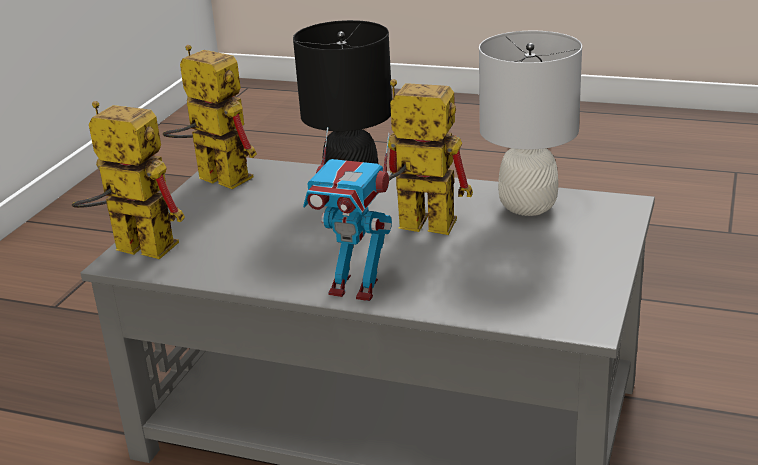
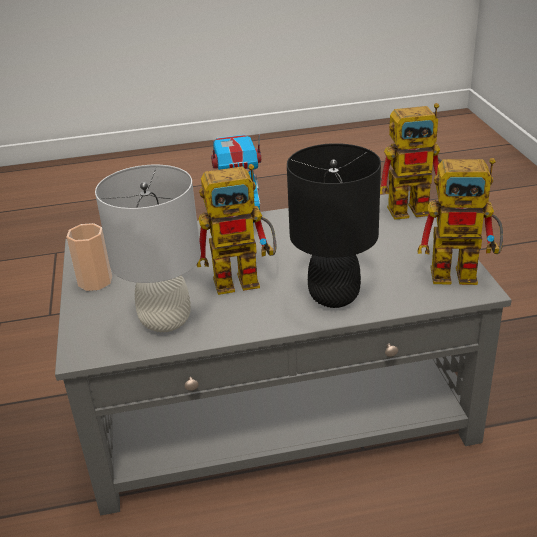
camera: 150 degrees right, 5 degrees up
(589, 269) = (95, 281): none -> cup

